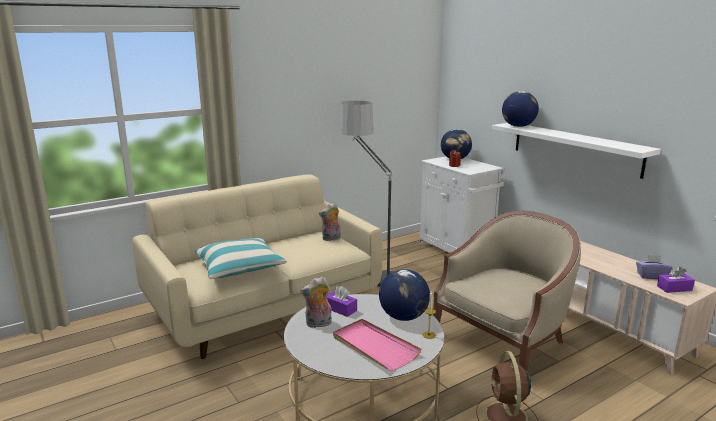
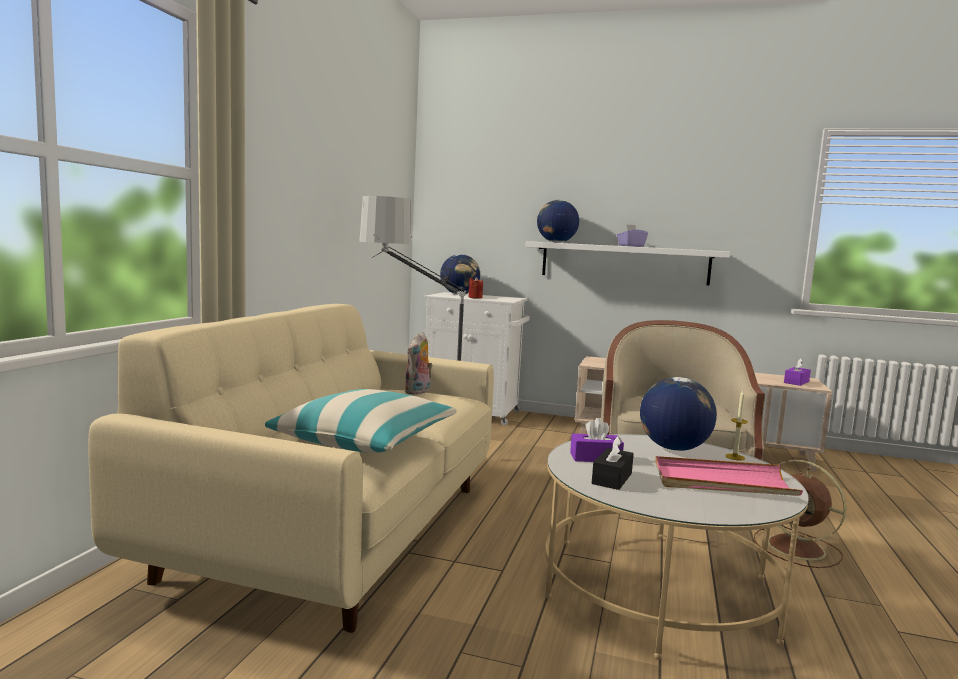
camera: 40 degrees left, 10 degrees down
(318, 324) = (612, 478): plush toy -> black tissue box
(651, 276) = (763, 377): purple tissue box -> purple tissue box (630, 246)

